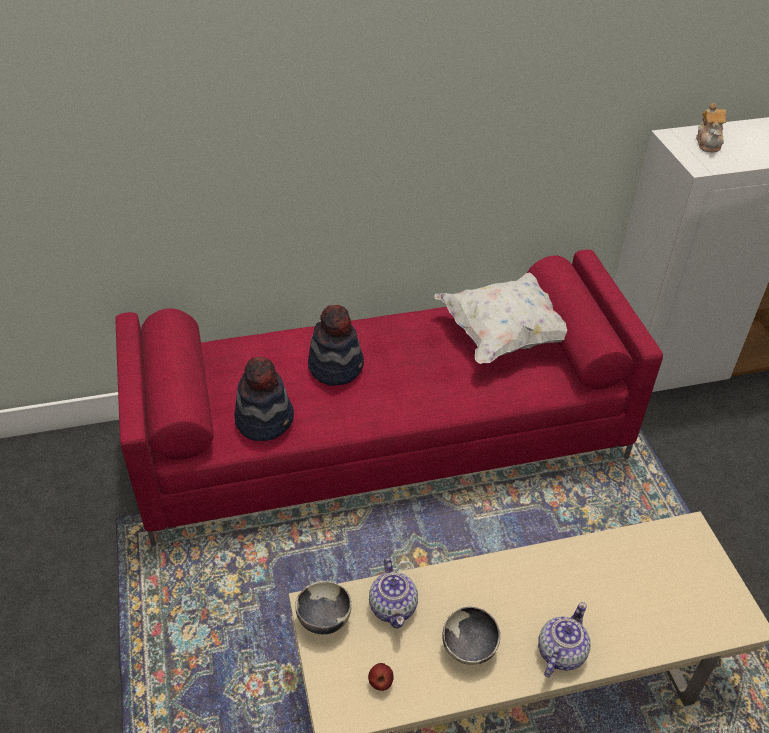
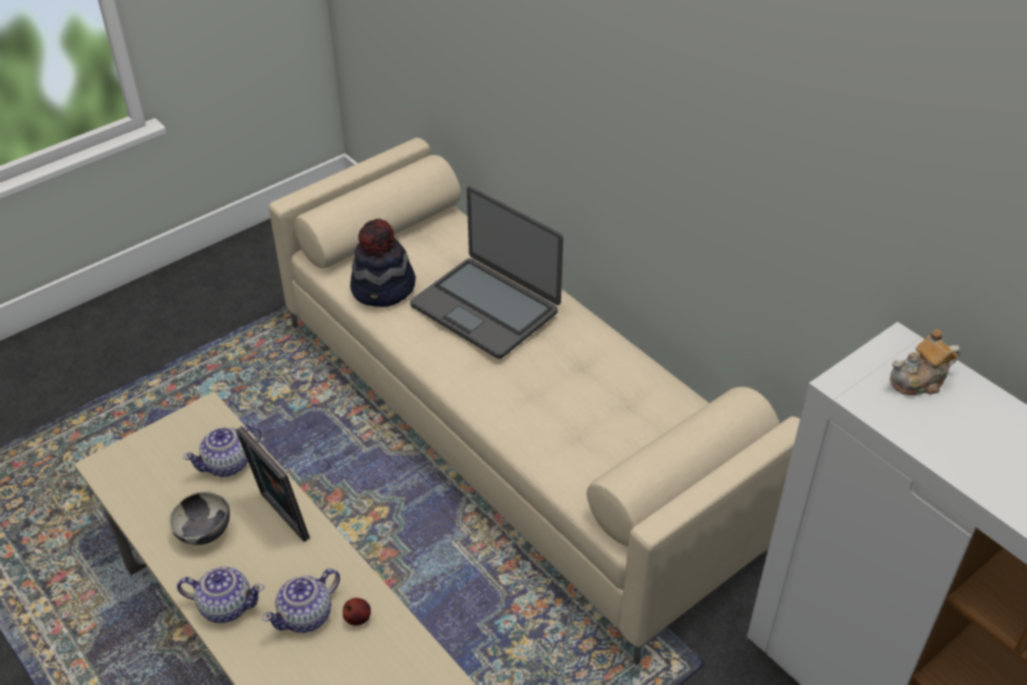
camera: 65 degrees right, 0 degrees up
(324, 620) = (195, 423): bowl -> none
(336, 366) = (486, 308): hat -> laptop
(380, 682) = (145, 482): apple -> apple (357, 619)
(384, 440) = (516, 431): red sofa -> beige sofa
(479, 585) = (280, 518): none -> picture frame
(505, 336) = (633, 421): white pillow -> none
(592, 597) = (306, 615): none -> teapot

